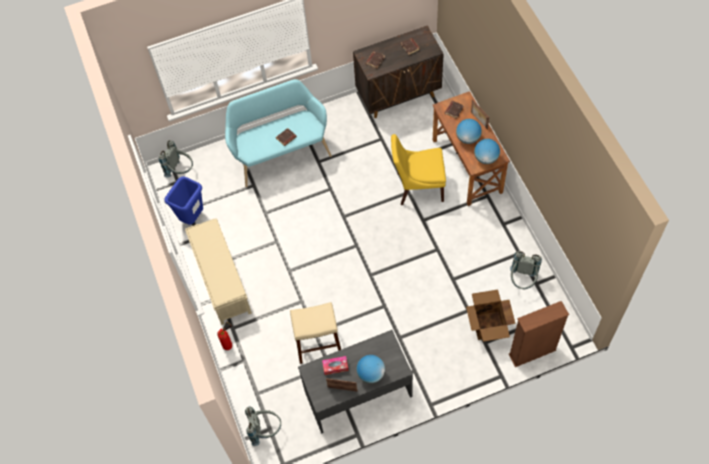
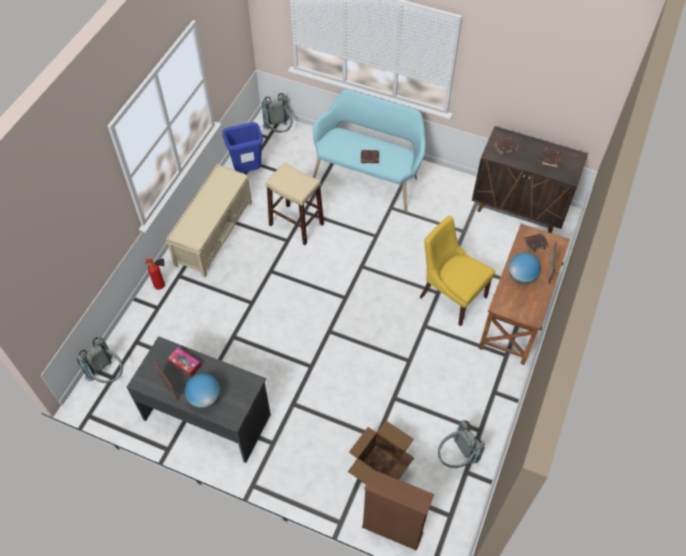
camera: 40 degrees right, 5 degrees down
(318, 345) = (224, 348): beige stool -> beige stool (296, 224)
(486, 158) = (519, 307): globe -> none

